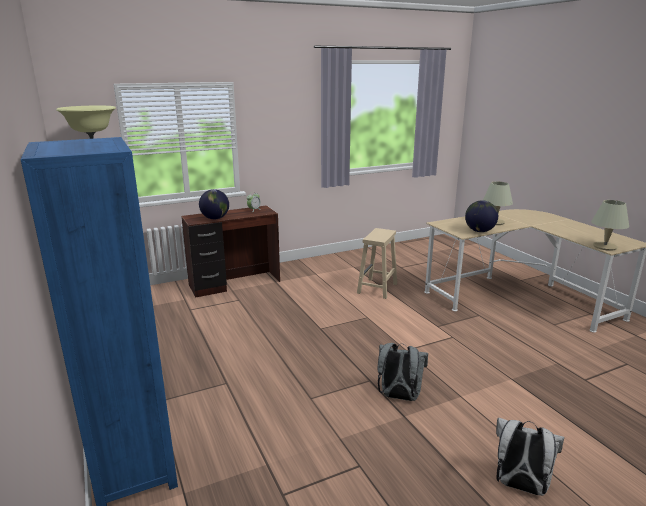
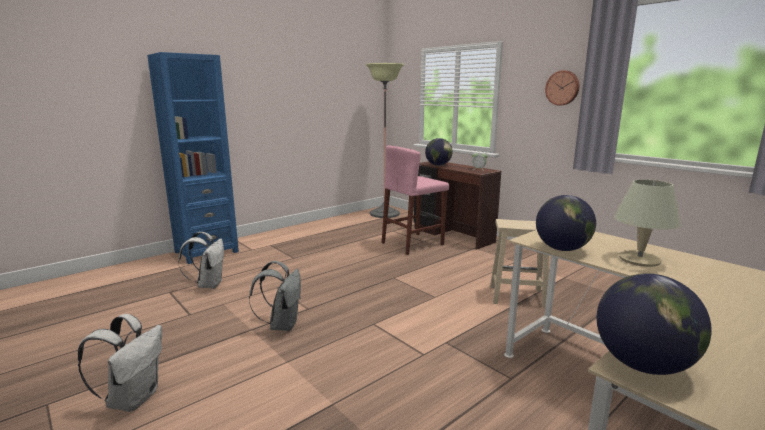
camera: 75 degrees right, 5 degrees down
(240, 306) = (412, 243): none -> pink stool
(276, 455) = (209, 284): none -> white backpack
(297, 125) = (562, 88): none -> wall clock
(604, 246) = (642, 365): beige table lamp -> globe

